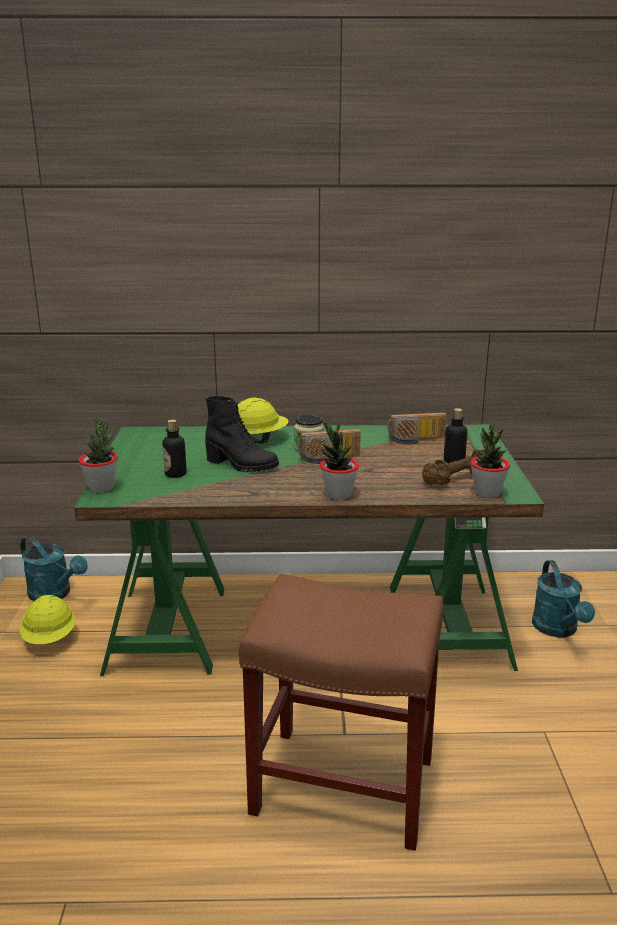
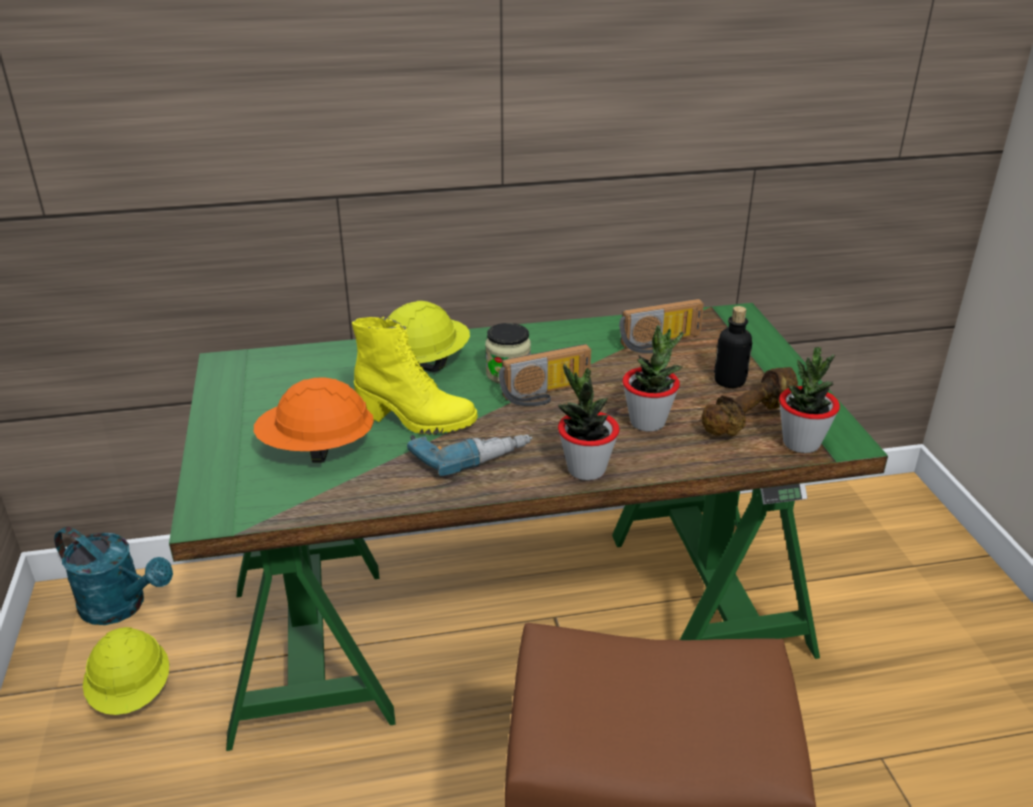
camera: 10 degrees left, 10 degrees up
(101, 488) = (204, 494): potted plant -> potted plant (647, 422)
(175, 474) = (317, 449): bottle -> orange hard hat
(241, 465) = (416, 420): black boot -> yellow boot
(268, 482) = (469, 453): none -> power drill
(558, 630) = (853, 581): turquoise watering can -> none

